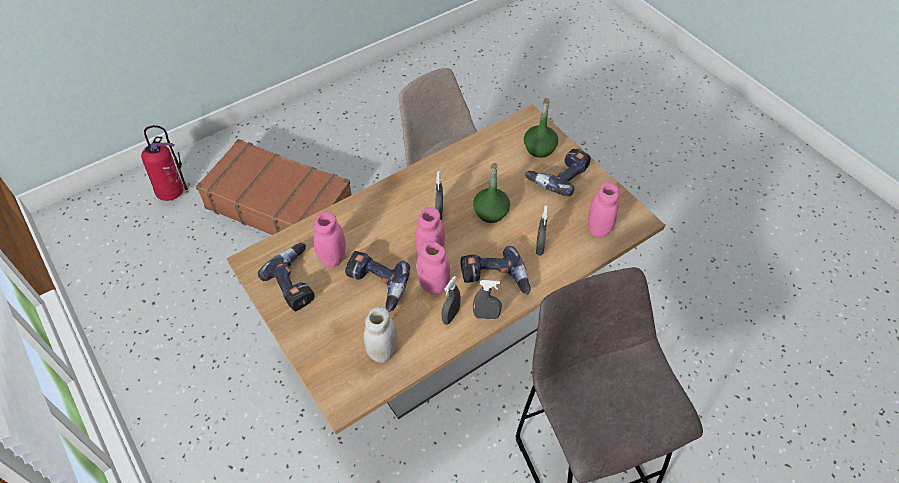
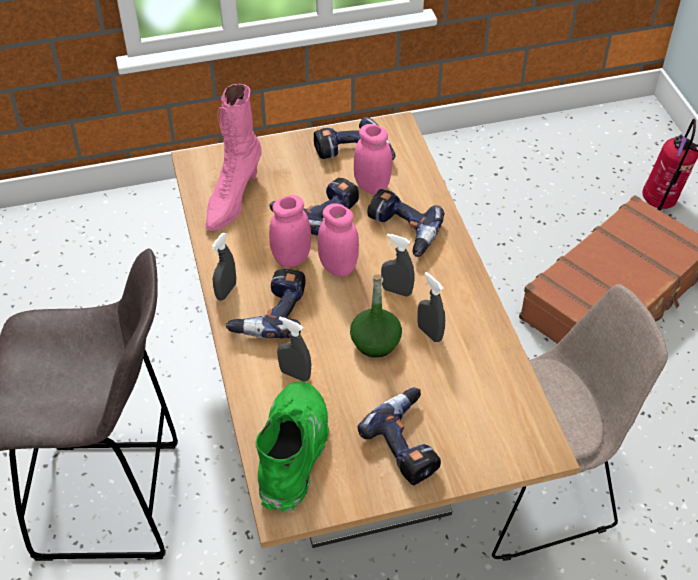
camera: 110 degrees right, 5 degrees down
(378, 226) = (401, 231): none -> power drill
(382, 351) = (232, 199): white jar -> pink boot
(451, 316) = (243, 261): grey spray bottle -> grey spray bottle (429, 333)
(539, 148) = (474, 440): green bottle -> none
(598, 228) = (293, 453): pink jar -> green boot

